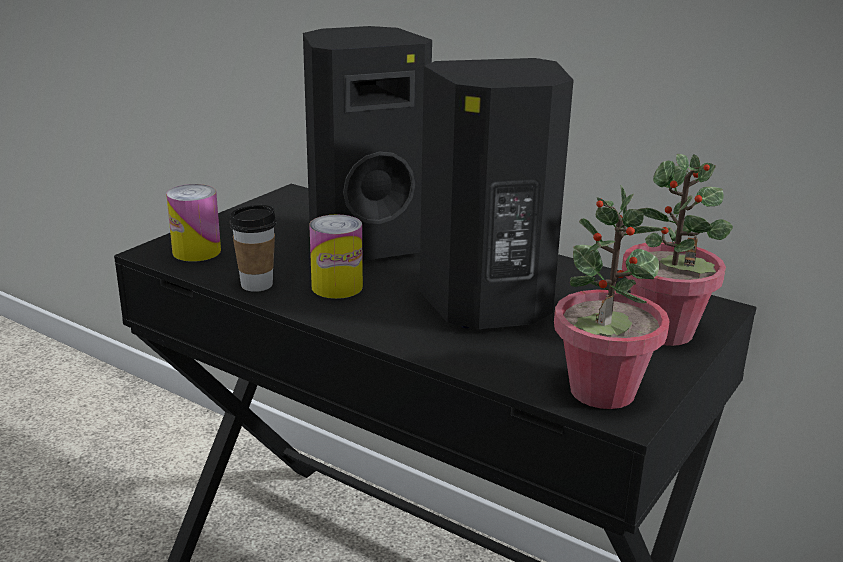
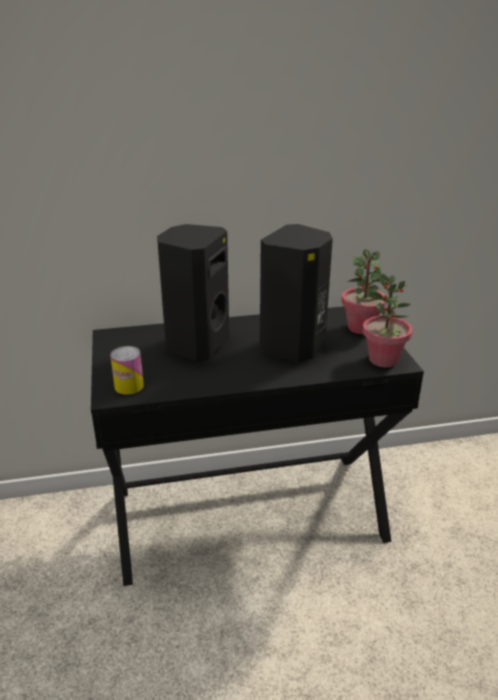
camera: 45 degrees left, 5 degrees up
(257, 284) = (191, 386): cup -> none
(337, 287) = (225, 369): can -> none

